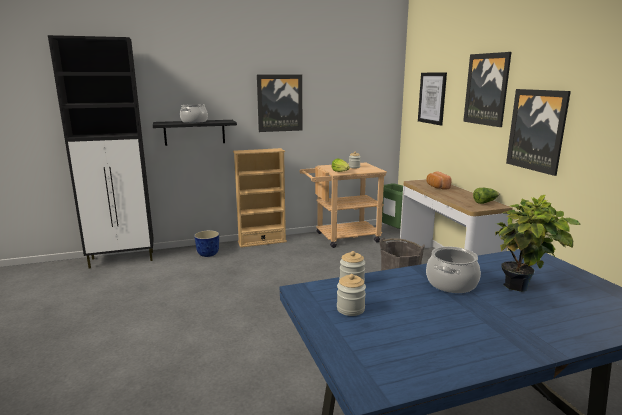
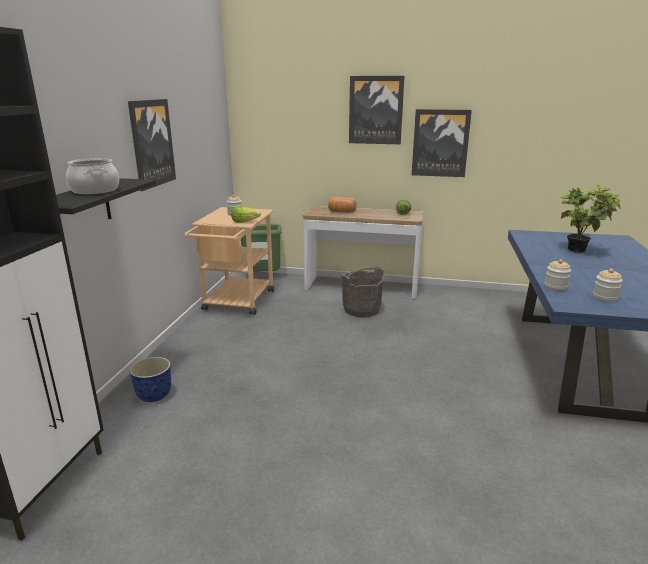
camera: 60 degrees left, 5 degrees up
(262, 242) = (174, 348): beige bookcase -> none
(432, 98) = (290, 121): picture -> none
(451, 284) = (566, 262): cooking pot -> none

